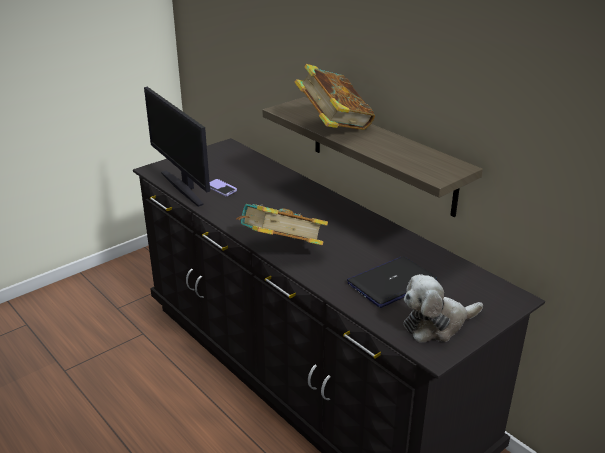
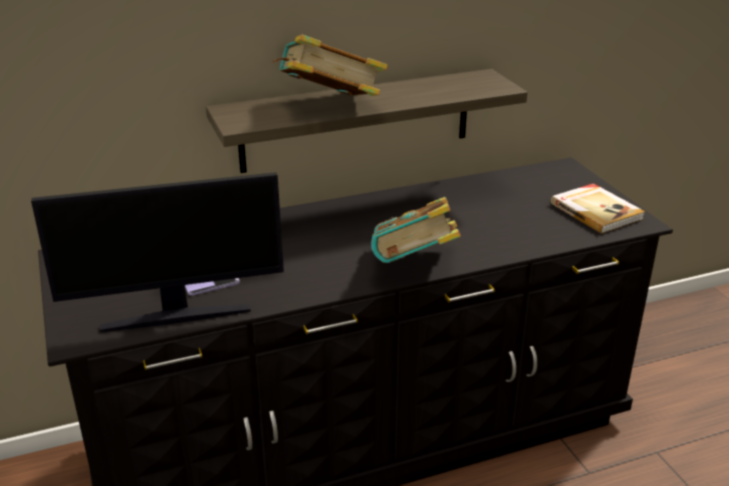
camera: 70 degrees left, 0 degrees up
(392, 283) = (517, 215): laptop -> none
(437, 324) = (596, 211): plush toy -> book

